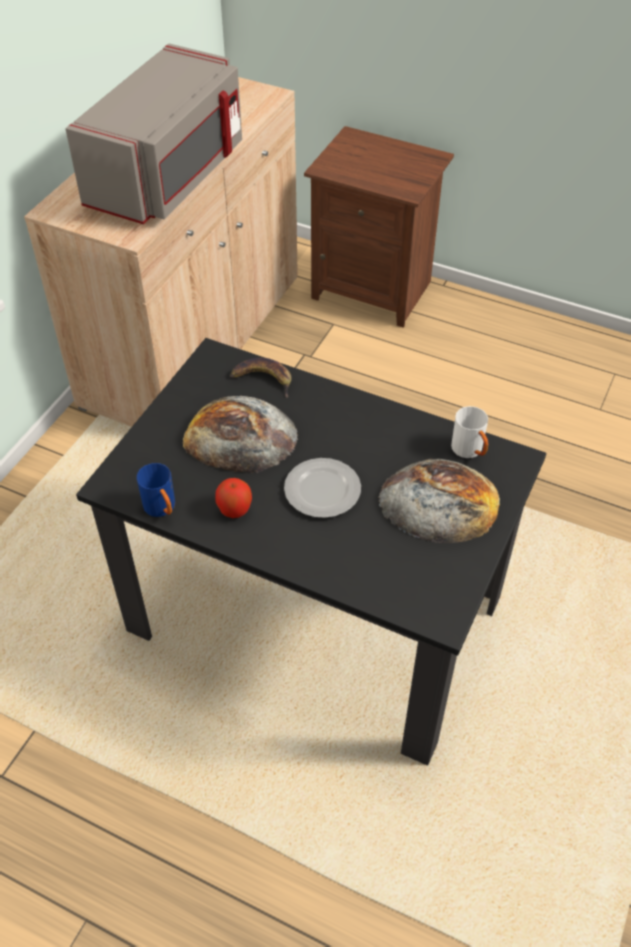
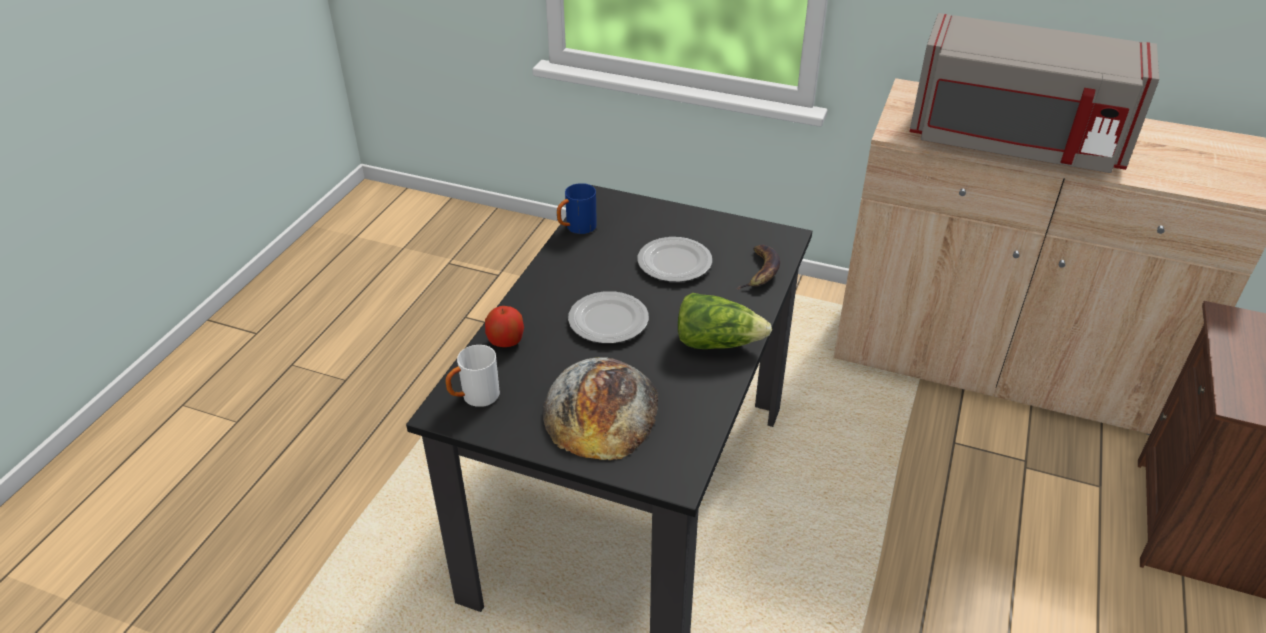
camera: 85 degrees right, 10 degrees down
(234, 509) = (579, 268): apple -> apple (505, 342)
(240, 436) = (673, 263): bread -> plate
(359, 418) = (717, 342): none -> lettuce
(470, 451) = (682, 435): white mug -> white mug (474, 398)

